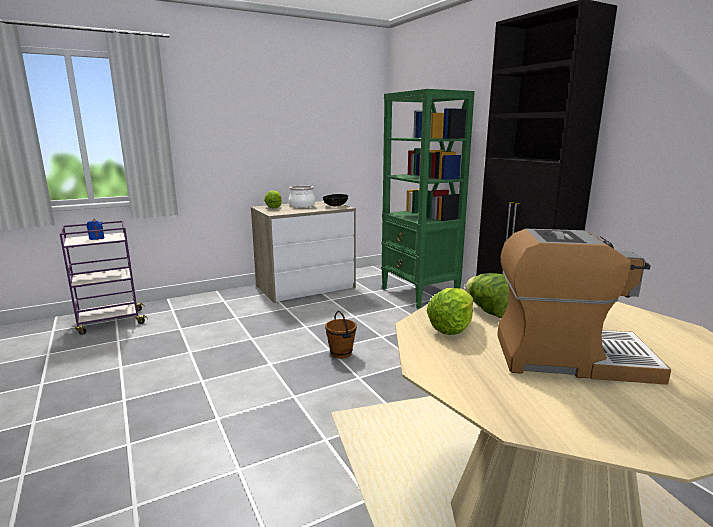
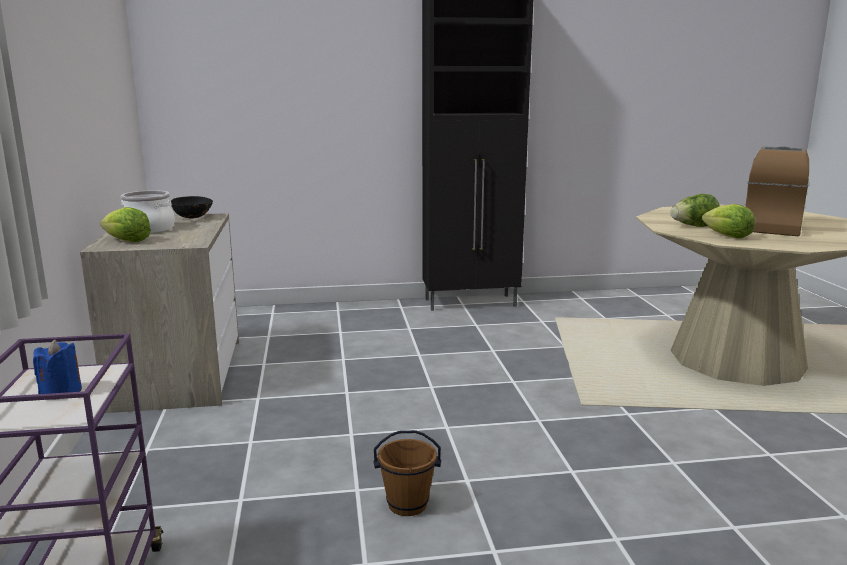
camera: 70 degrees left, 0 degrees up
(341, 353) = (448, 381): brown bucket -> brown bucket (407, 504)
(419, 294) = (313, 315): green bookcase -> none

